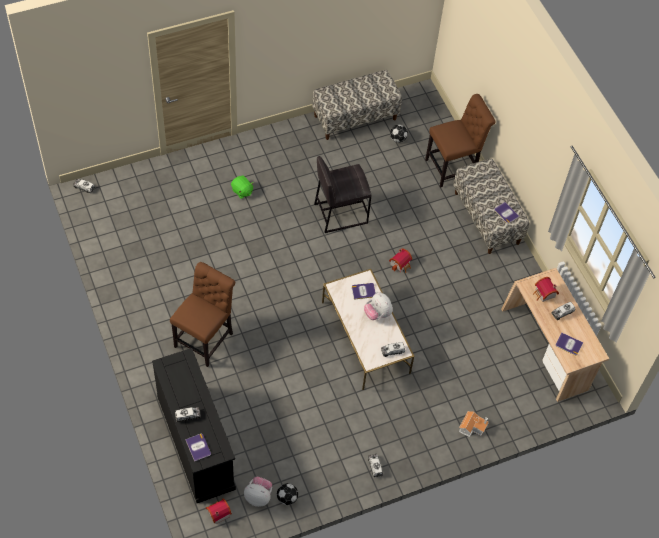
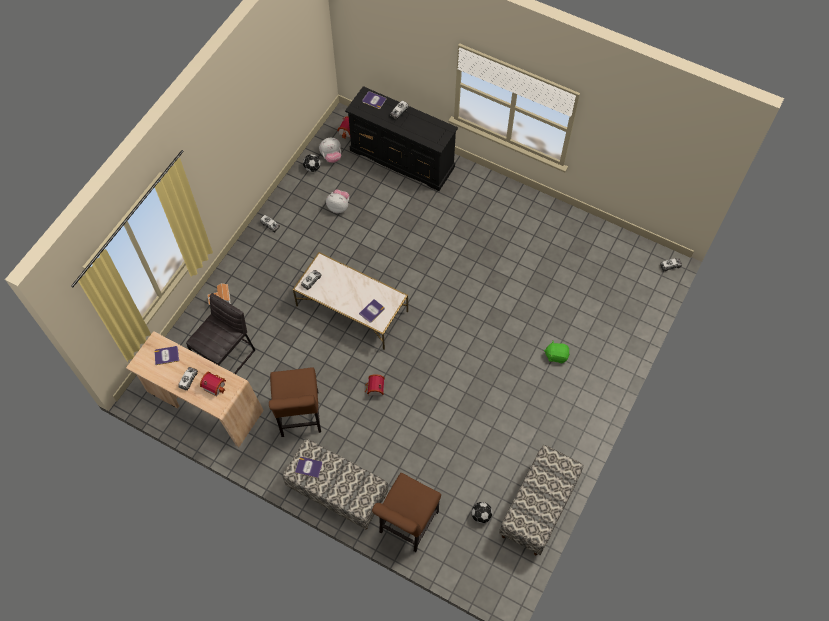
camera: 145 degrees right, 5 degrees up
(206, 338) = (463, 225): brown chair -> brown chair (299, 417)
(340, 213) = (462, 397): grey stool -> grey stool (226, 358)
(377, 313) = (346, 301): plush toy -> plush toy (339, 207)

